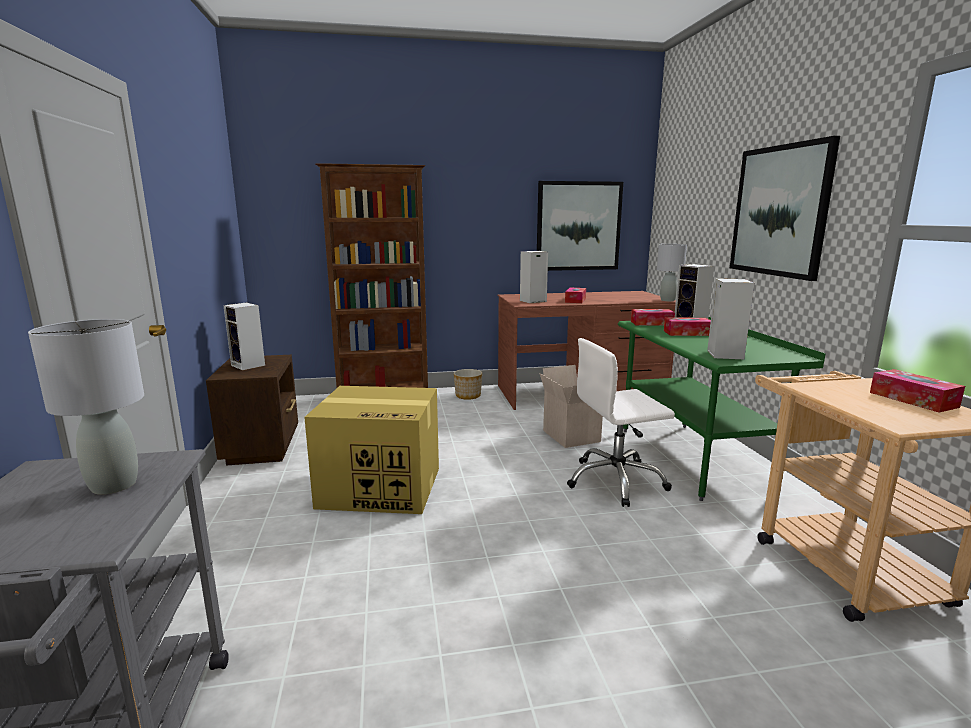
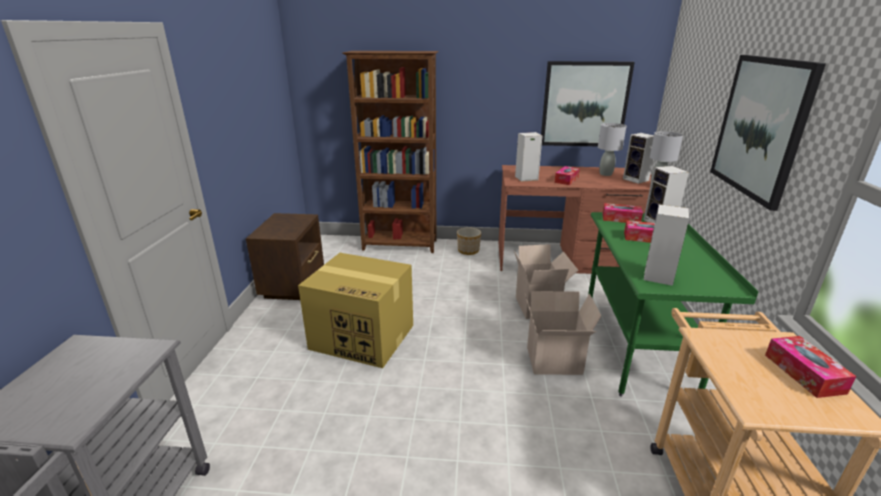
camera: 15 degrees right, 10 degrees up
(114, 485) = (108, 370): grey table lamp -> grey table lamp (606, 174)
(249, 365) = (282, 225): speaker -> speaker (636, 180)
(616, 481) = (553, 362): white office chair -> cardboard box

